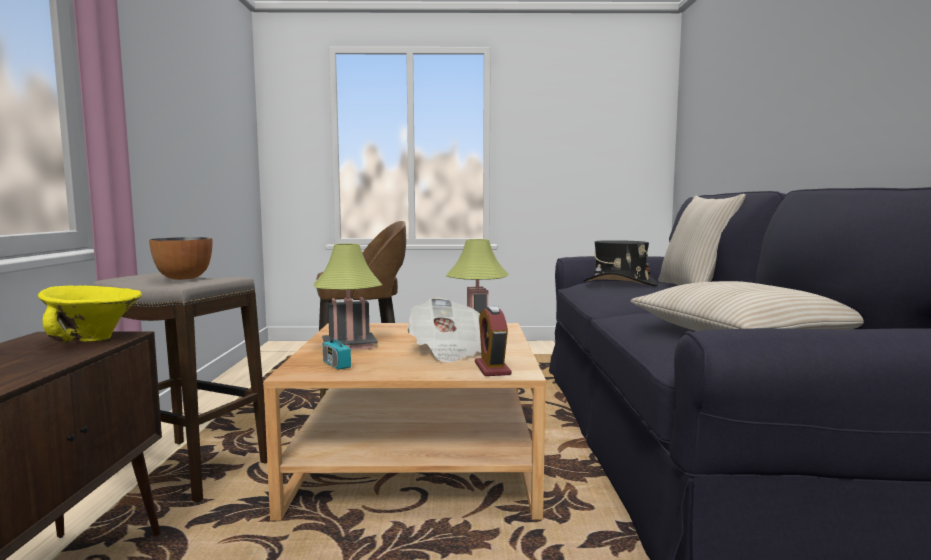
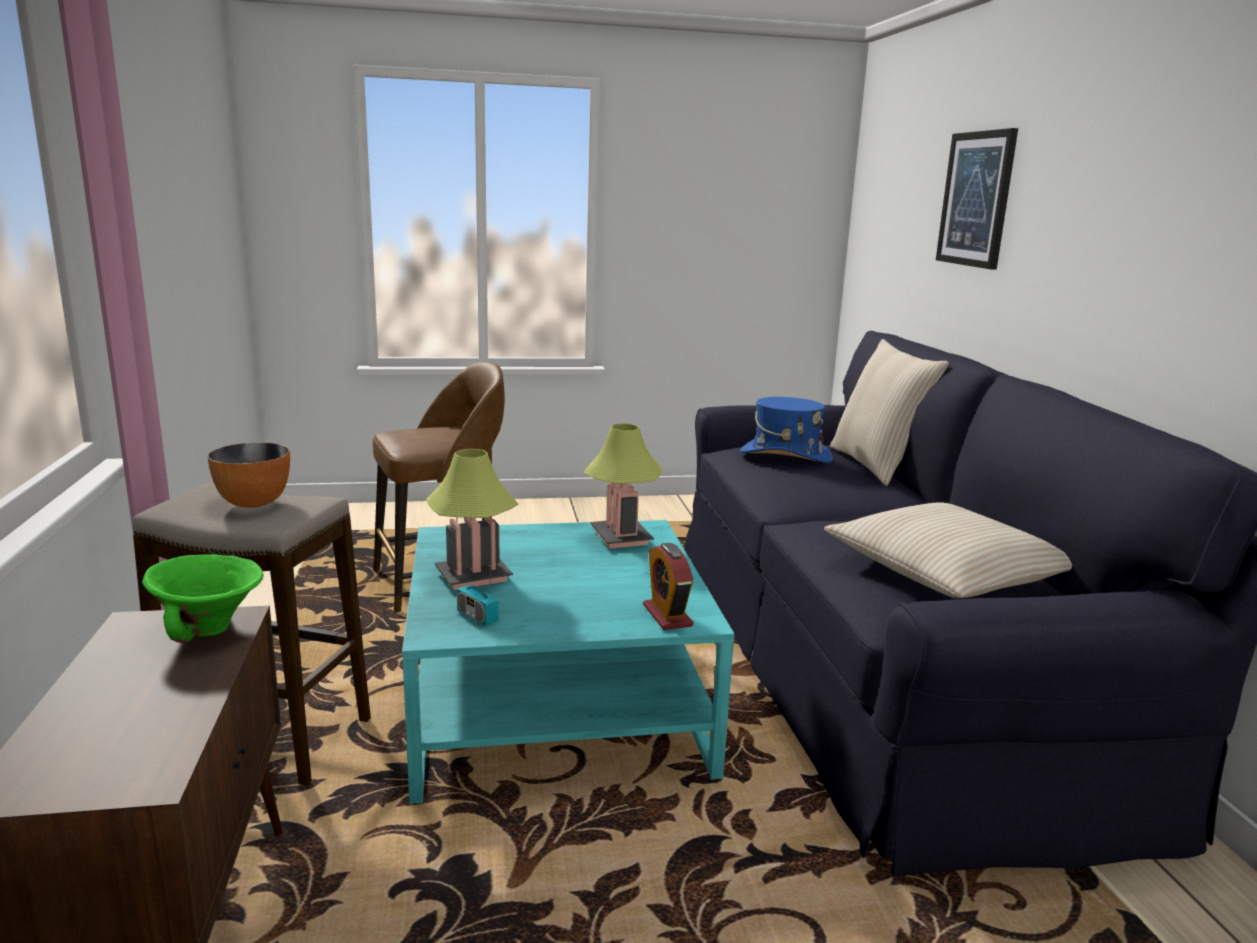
camera: 10 degrees left, 10 degrees up
(97, 339) = (212, 628): yellow bowl -> green bowl
(417, 461) = (556, 706): beige coffee table -> turquoise coffee table
(447, 351) = (601, 583): newspaper -> none
(619, 283) = (785, 455): black hat -> blue hat
(763, 83) = (976, 199): none -> picture

